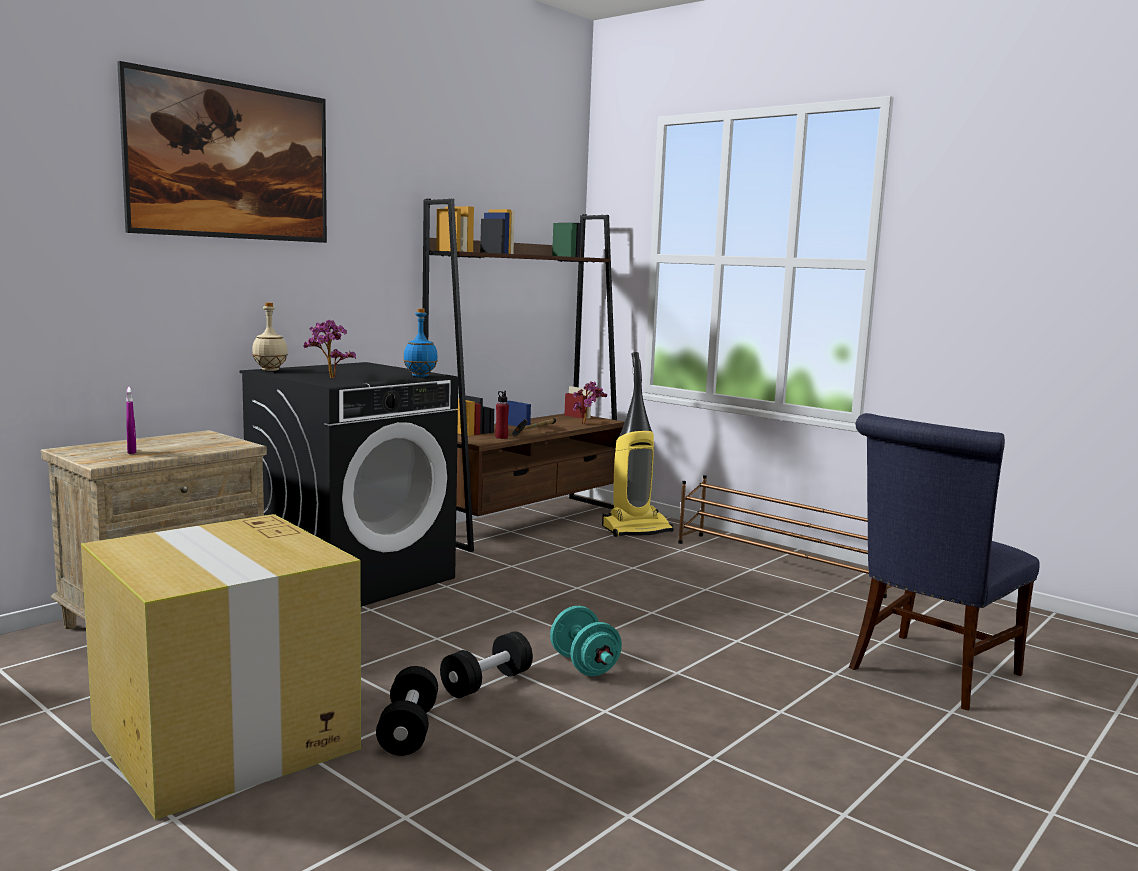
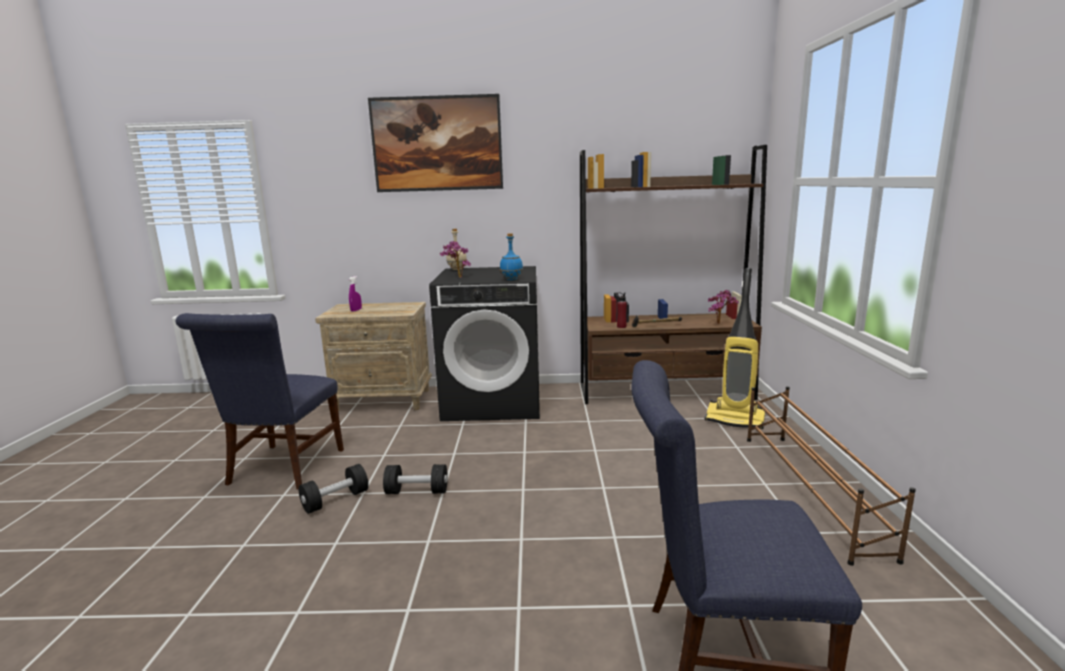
camera: 50 degrees right, 5 degrees up
(226, 740) = (282, 469): cardboard box -> blue chair
(584, 665) = (483, 505): turquoise dumbbell -> none

